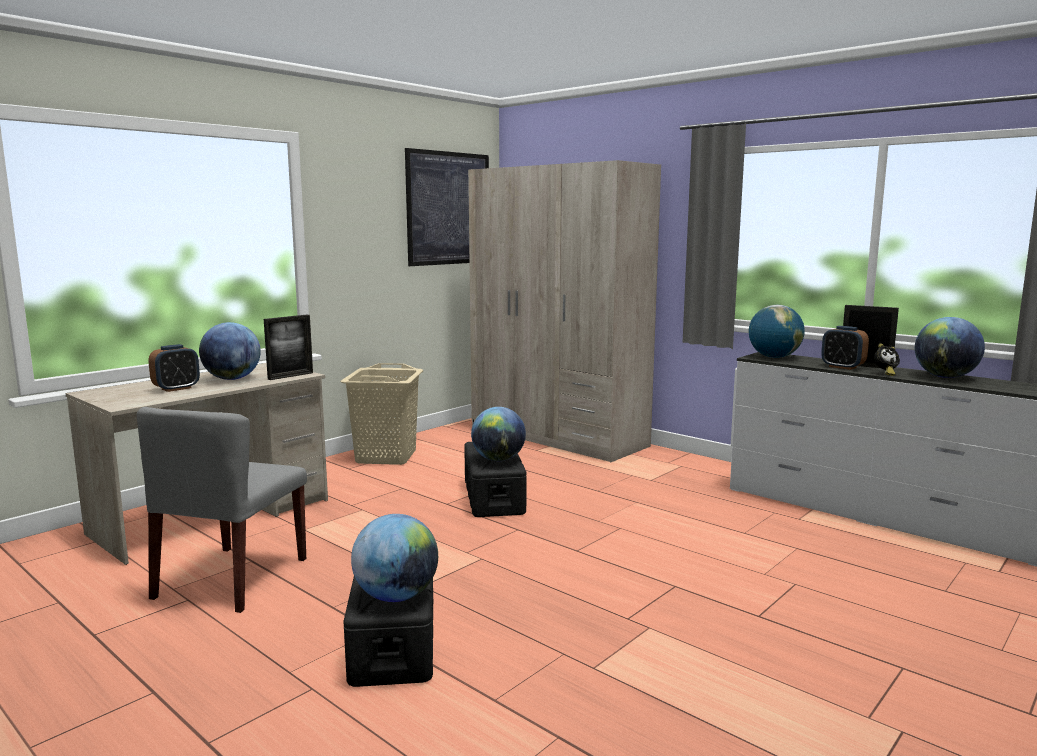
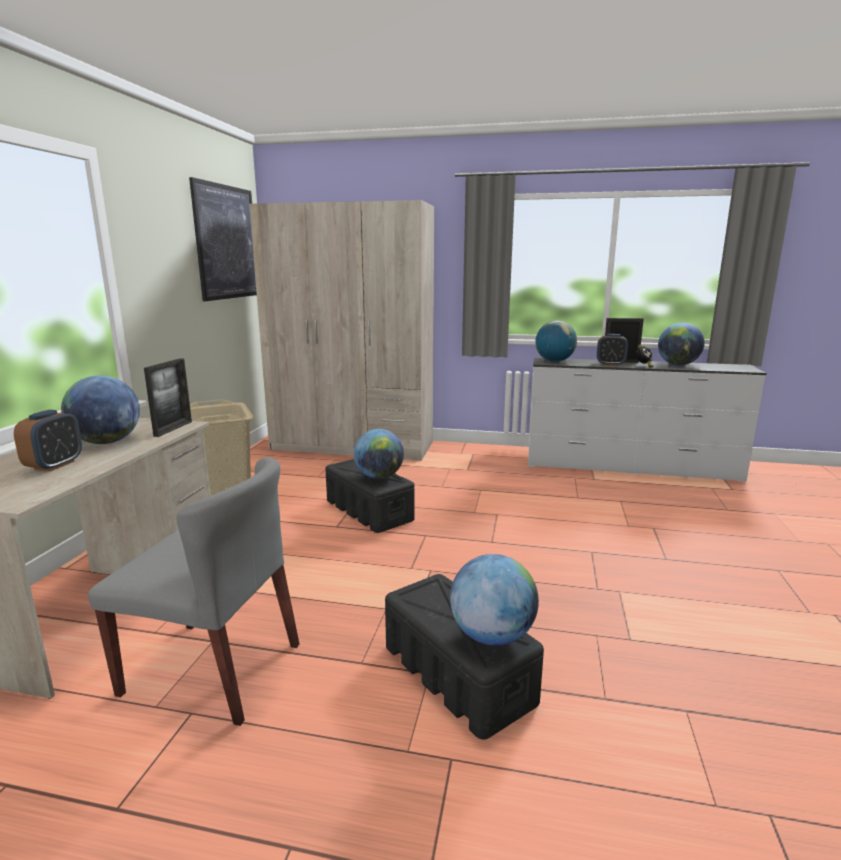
camera: 30 degrees left, 5 degrees up
(231, 578) = (214, 669): grey chair -> grey chair turned 60 degrees counterclockwise

